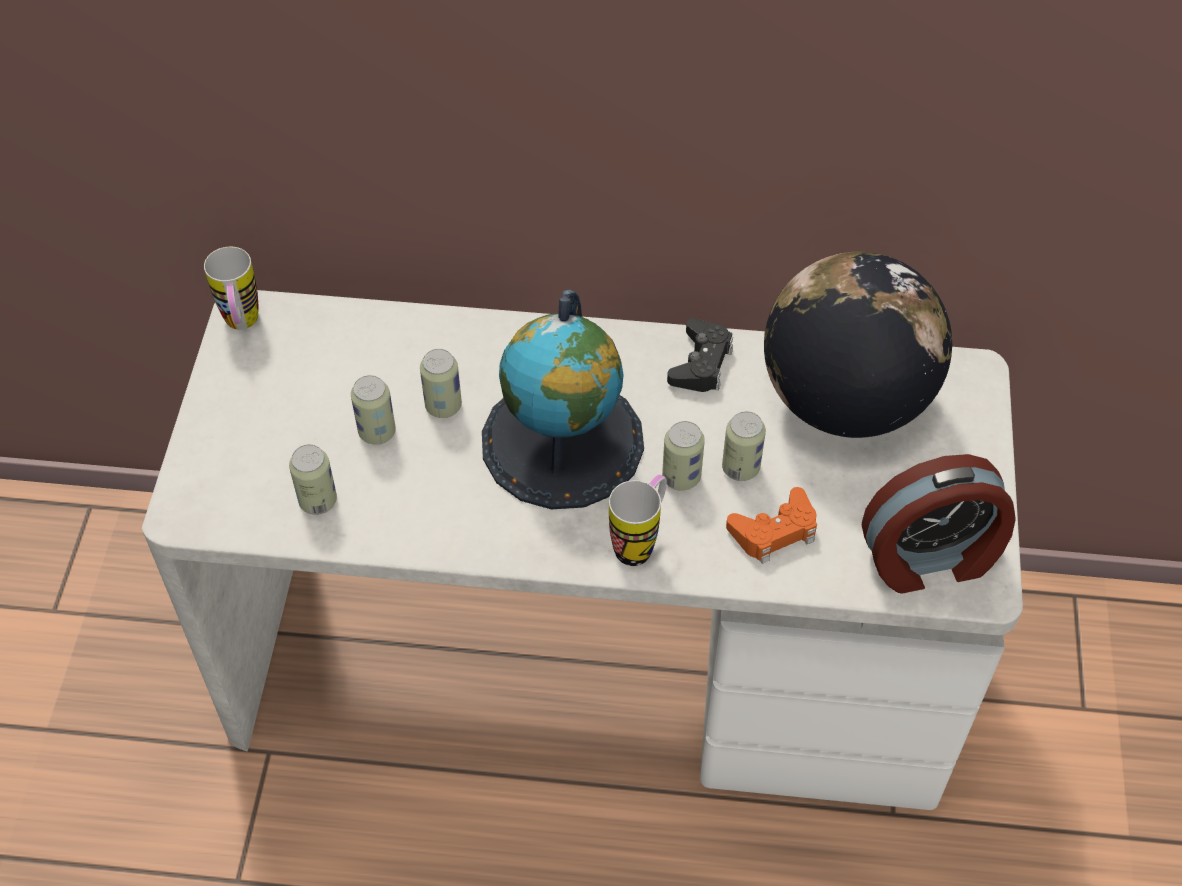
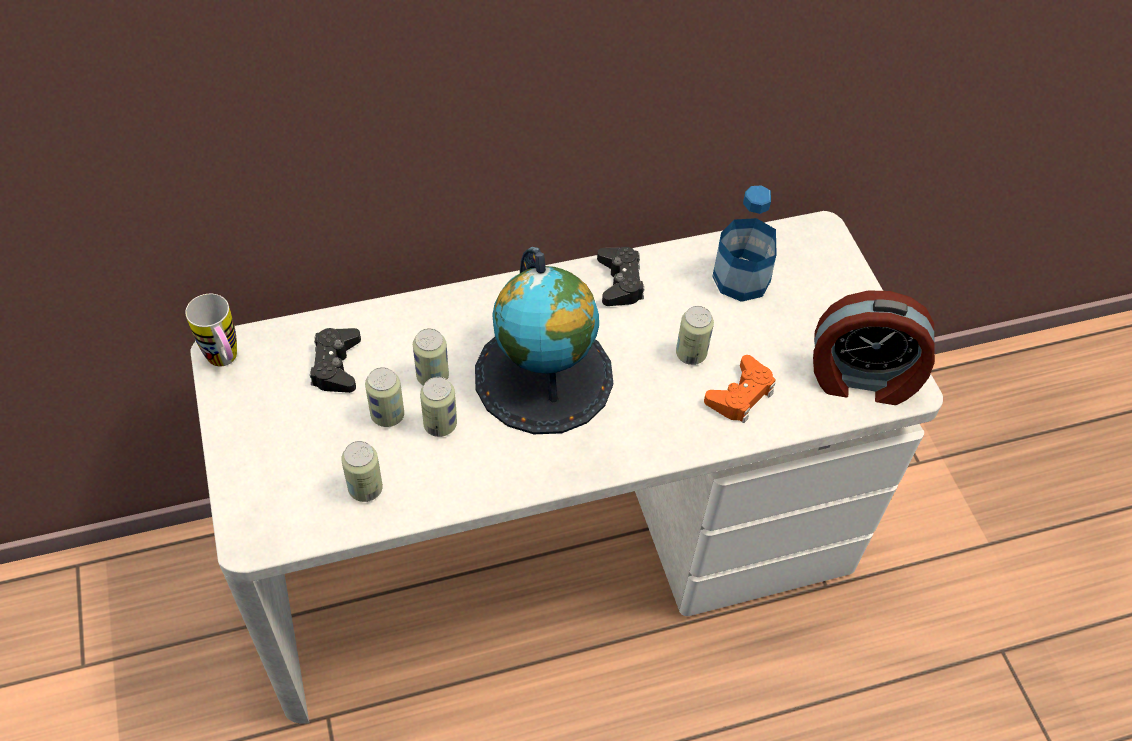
camera: 25 degrees left, 0 degrees up
(349, 363) = (336, 365): none -> black game controller
(640, 542) = (644, 436): mug -> none
(681, 477) = (650, 375): can -> can (440, 424)
(845, 400) = (741, 279): globe -> bottle
(930, 559) = (862, 379): alarm clock -> alarm clock turned 45 degrees clockwise

